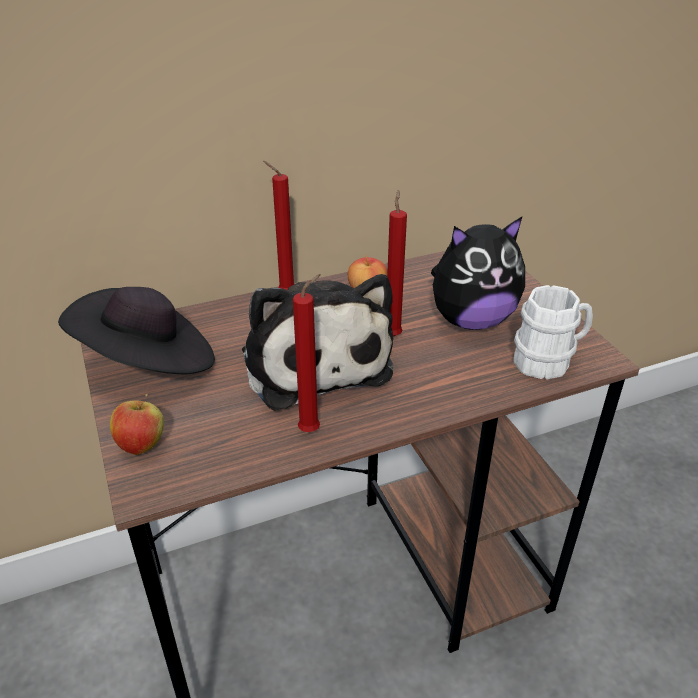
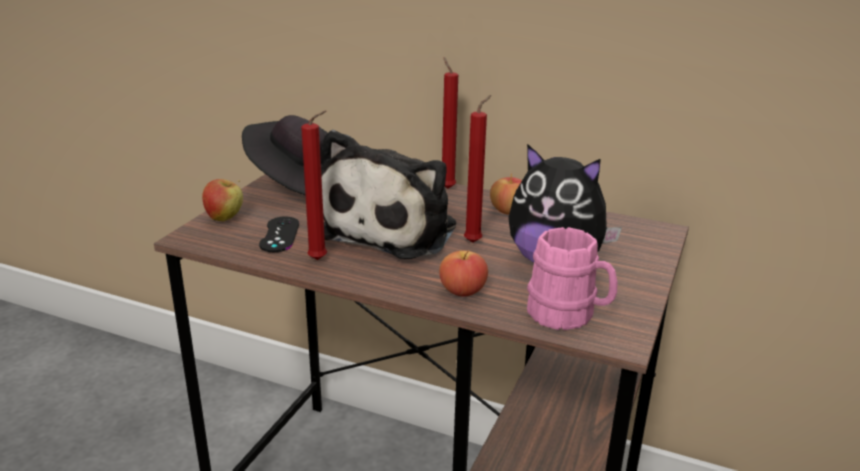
camera: 45 degrees right, 10 degrees down
(229, 428) = (279, 234): none -> black game controller
(459, 385) = (462, 291): none -> apple
(549, 360) = (569, 316): white mug -> pink mug

